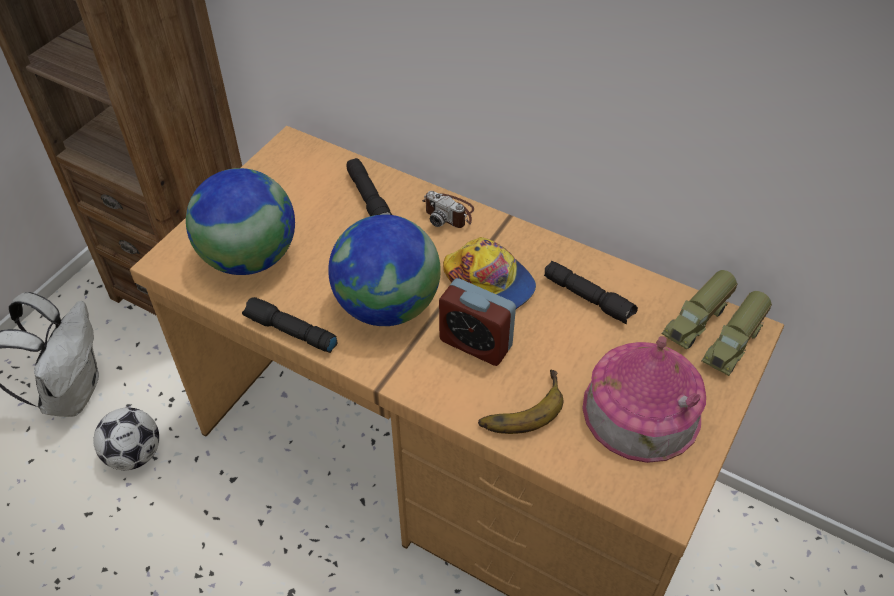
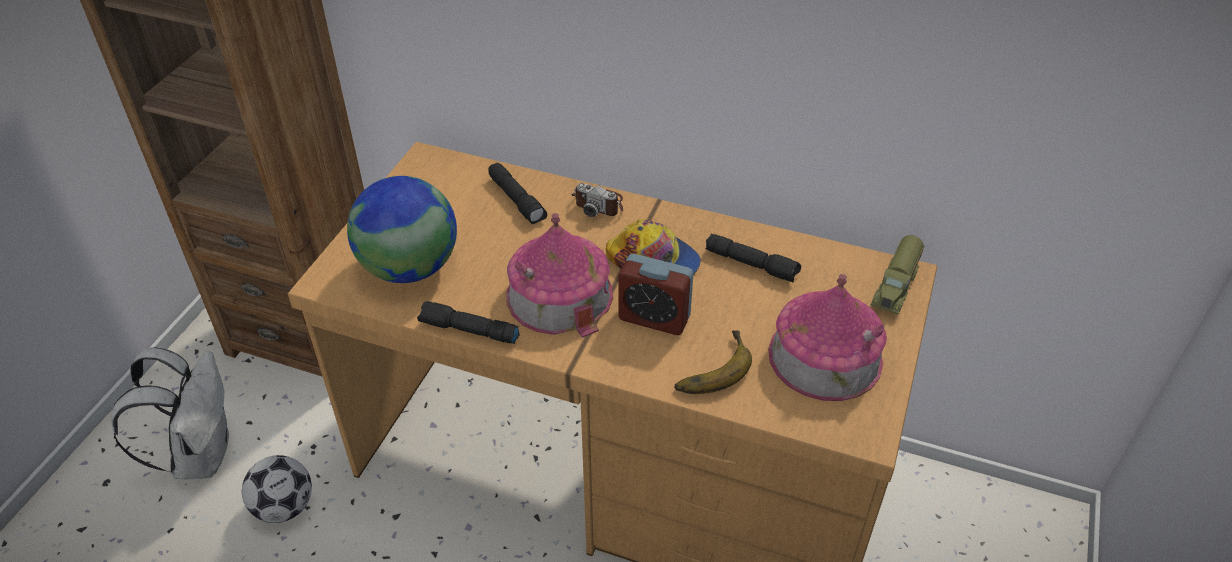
camera: 10 degrees left, 5 degrees down
(387, 306) = (559, 295): globe -> toy house
(698, 321) = (858, 271): toy truck -> none

